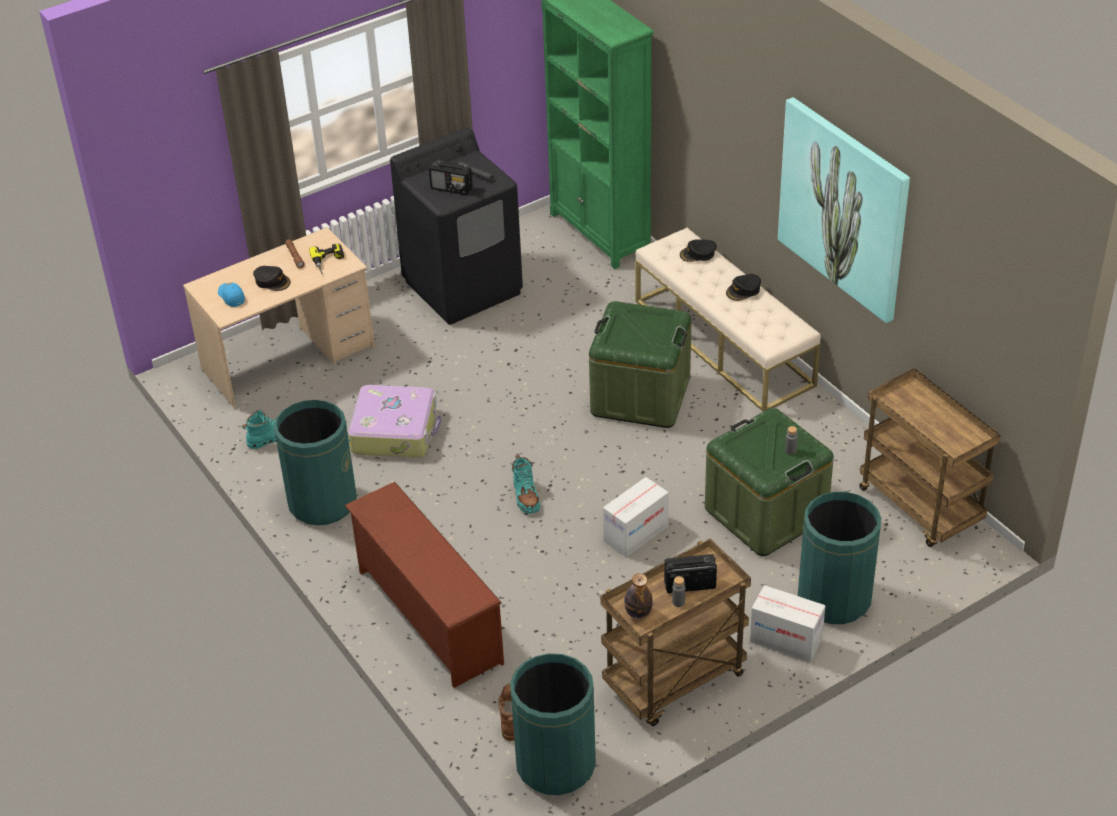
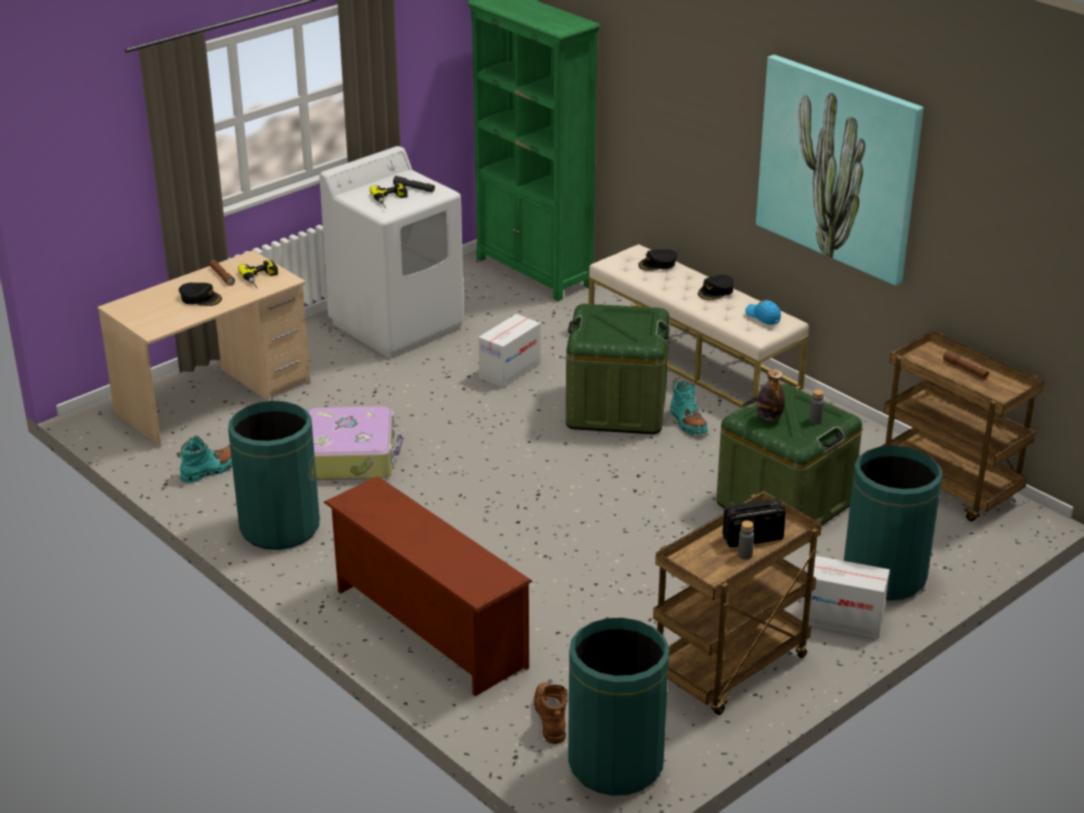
camera: 10 degrees left, 10 degrees down
(231, 297) = (156, 314): blue cap -> blue cap (763, 316)
(452, 188) = (391, 200): radio -> power drill
(463, 287) = (397, 325): black washing machine -> white washing machine
(526, 496) = (513, 506): turquoise boot -> turquoise boot (687, 422)
(636, 534) = (646, 532): cardboard box -> cardboard box (510, 371)
(638, 613) = (702, 568): bottle -> bottle (769, 417)
(935, 413) = (965, 369): none -> brown flashlight

